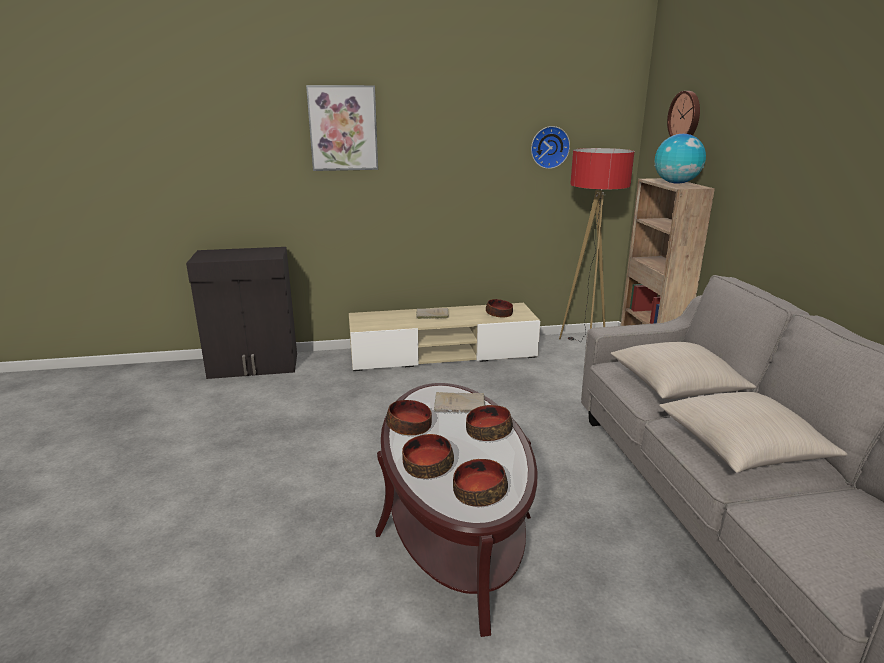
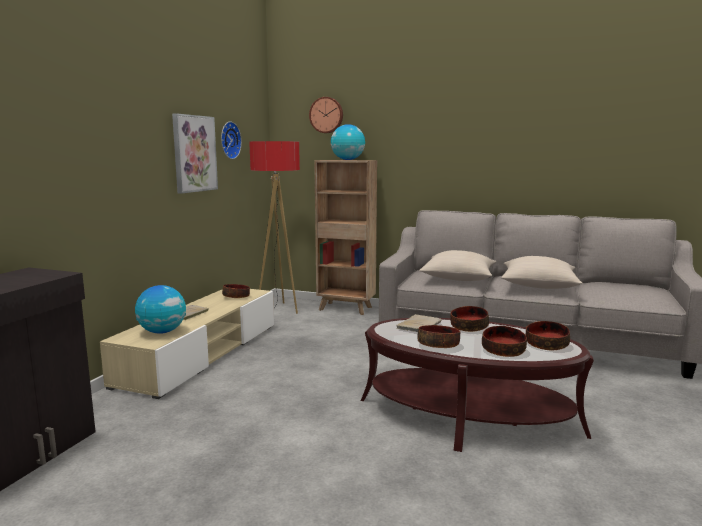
camera: 60 degrees left, 10 degrees down
(343, 128) = (79, 109): picture -> picture (194, 153)
(385, 321) = (162, 332): none -> globe

